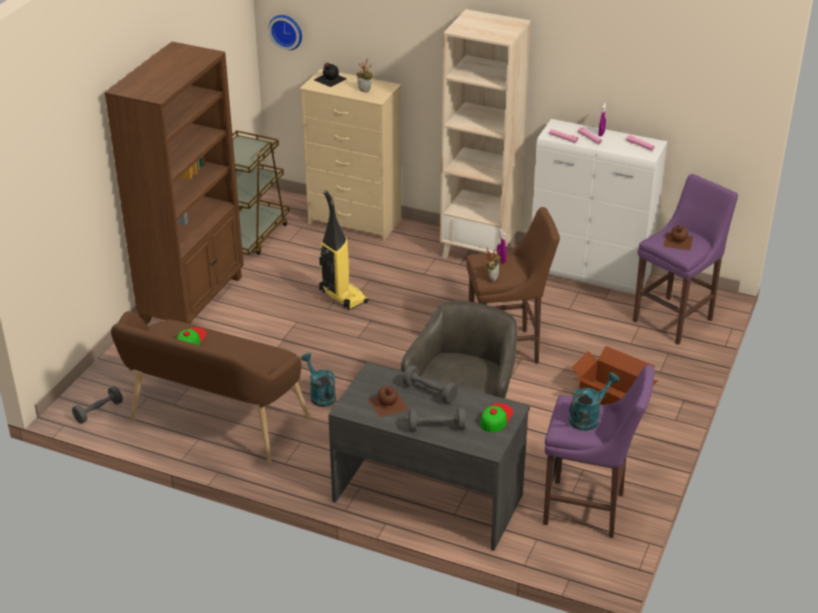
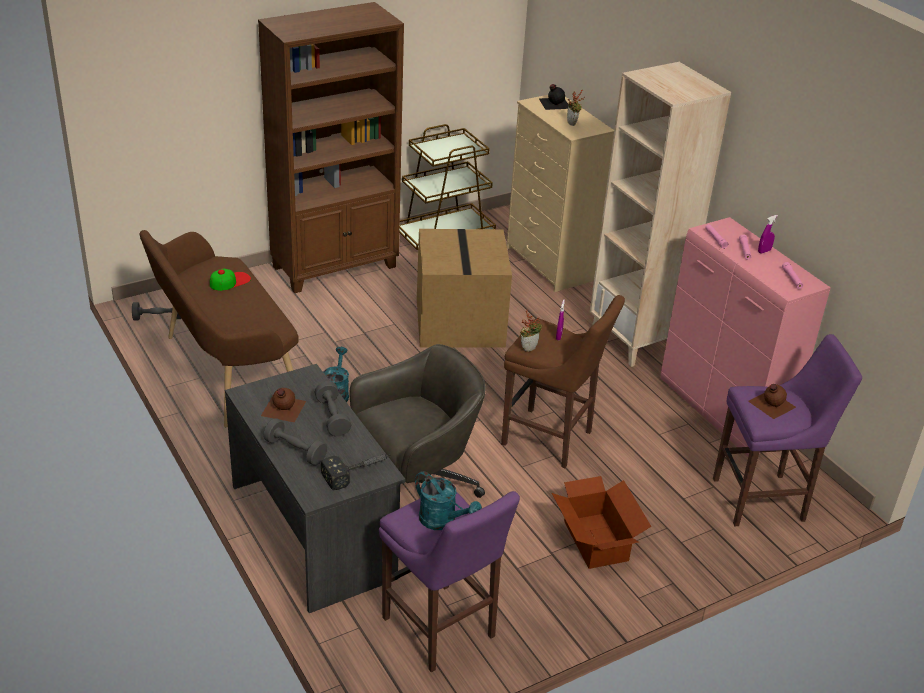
camera: 35 degrees right, 0 degrees up
(286, 31) = (544, 44): wall clock -> none
(342, 297) = (458, 322): vacuum cleaner -> cardboard box
(496, 417) = (358, 472): cap -> hammer
(588, 417) = (443, 521): turquoise watering can -> turquoise watering can turned 45 degrees clockwise
(590, 274) = (722, 412): white cabinet -> pink cabinet

